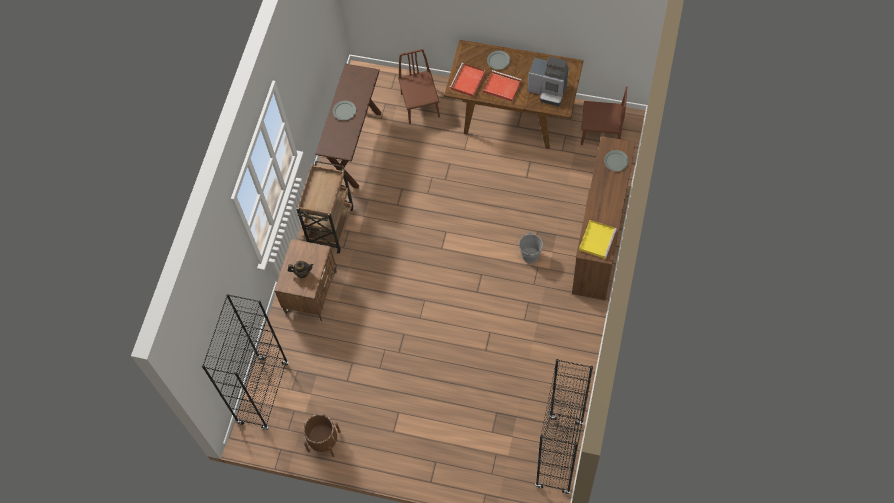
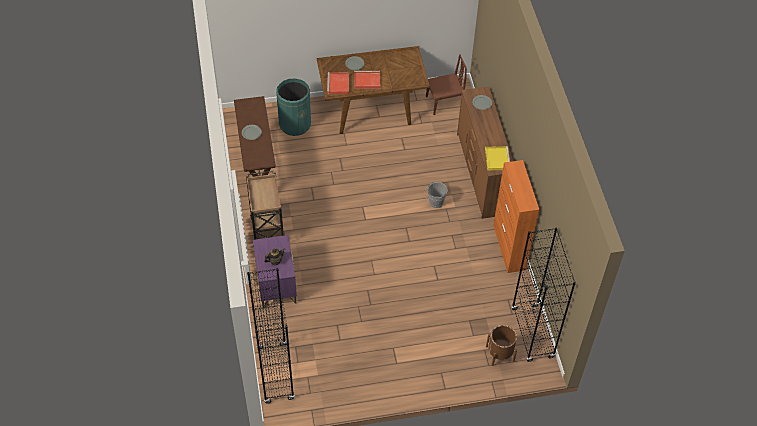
camera: 30 degrees left, 10 degrees down
(311, 292) = (276, 285): brown nightstand -> purple nightstand
(324, 441) = (344, 390): brown planter -> brown planter (500, 354)
(420, 105) = (295, 124): brown chair -> green trash can
(548, 90) = (403, 73): coffee machine -> none
(585, 341) = (509, 247): none -> orange cabinet

